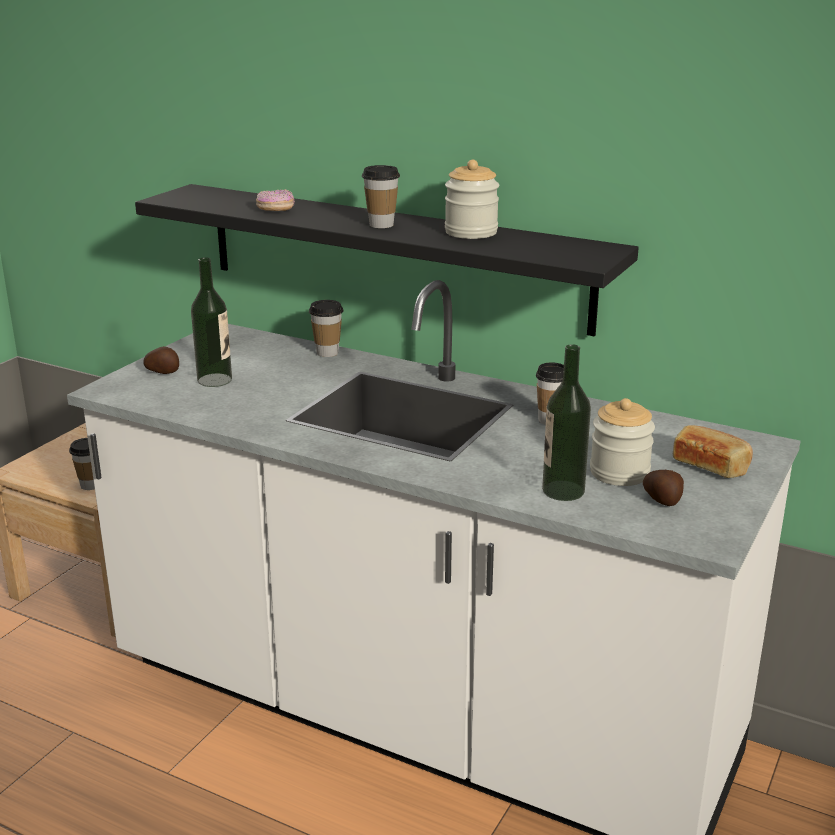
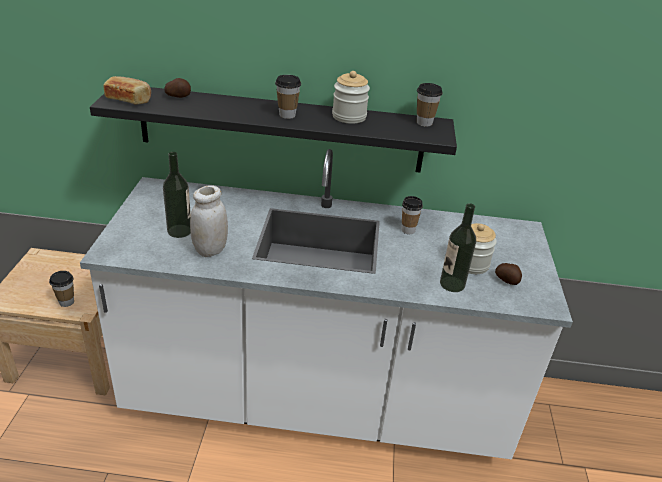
camera: 25 degrees left, 10 degrees up
(163, 372) = (138, 230): potato -> potato (178, 96)
(238, 404) = (210, 250): none -> white jar
(275, 209) = (202, 106): donut -> none
(327, 353) = (238, 195): cup -> cup (424, 123)
(710, 466) = (512, 249): bread -> bread (129, 99)

